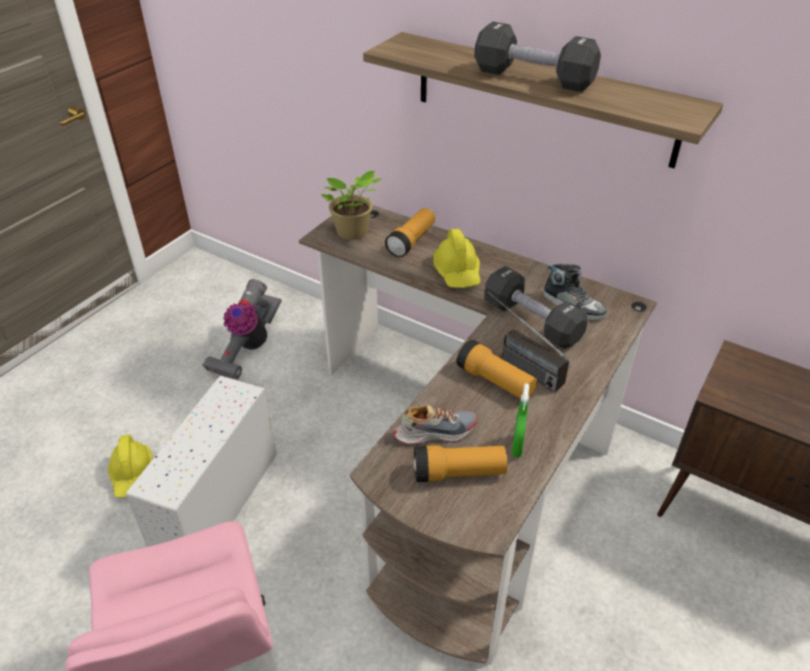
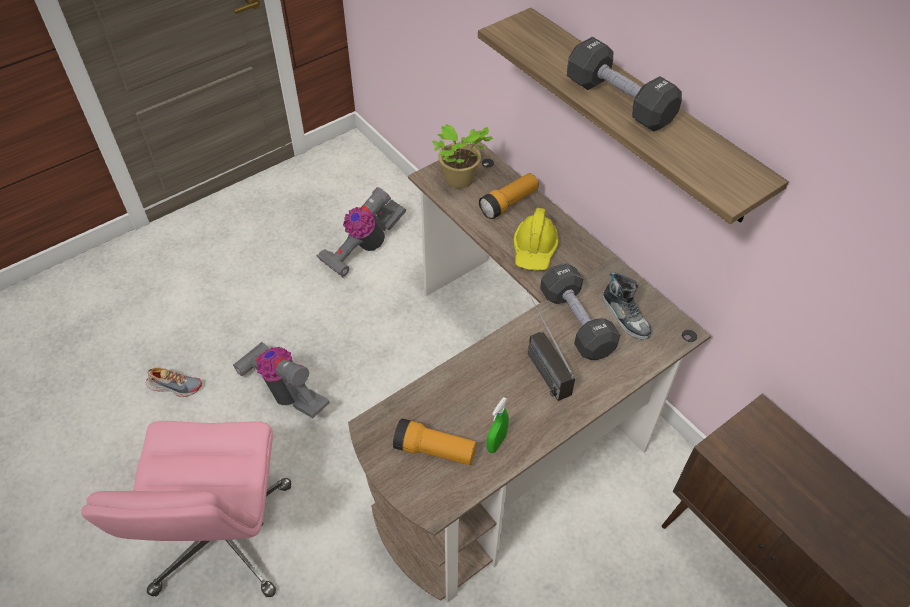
camera: 20 degrees right, 10 degrees up
(133, 474) = (229, 341): yellow hard hat -> none
(217, 505) = (285, 390): white storage box -> vacuum cleaner
(435, 431) = (434, 406): shoe -> shoe (175, 386)
(495, 381) = (510, 374): flashlight -> none

